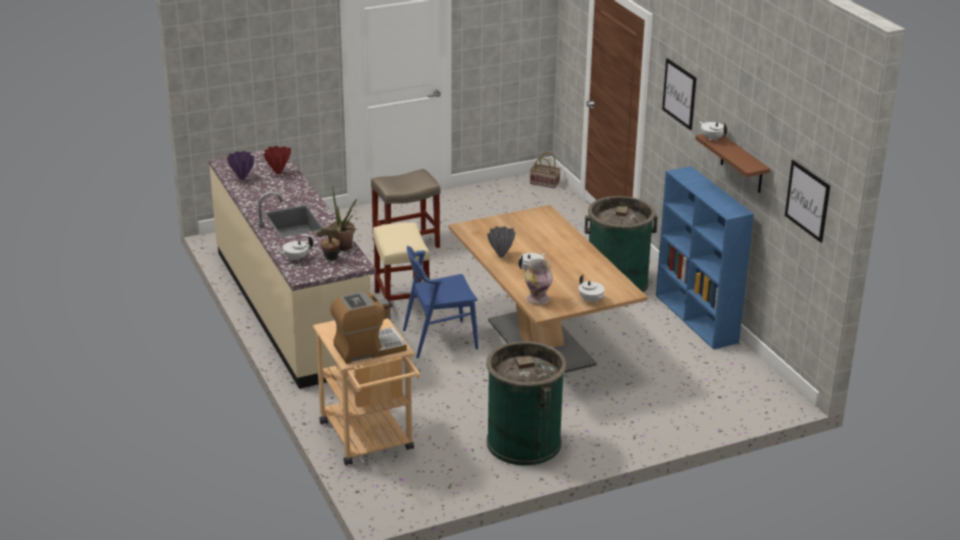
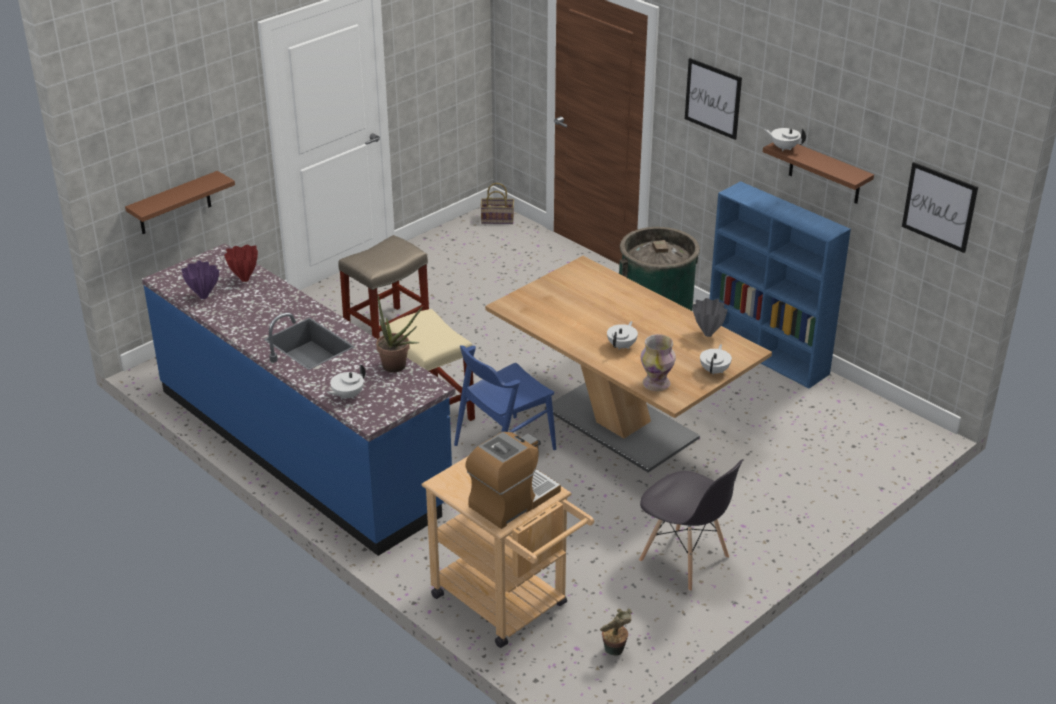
camera: 20 degrees left, 5 degrees up
(254, 112) = (174, 204): none -> brown shelf
(292, 308) = (302, 446): beige counter -> blue counter
(331, 259) = (391, 387): potted plant -> potted plant (614, 652)
(501, 255) = (574, 334): grey vase -> grey vase (707, 334)
(523, 442) = (685, 560): green trash can -> grey chair
(591, 300) = (715, 371): white teapot -> white teapot turned 105 degrees counterclockwise

